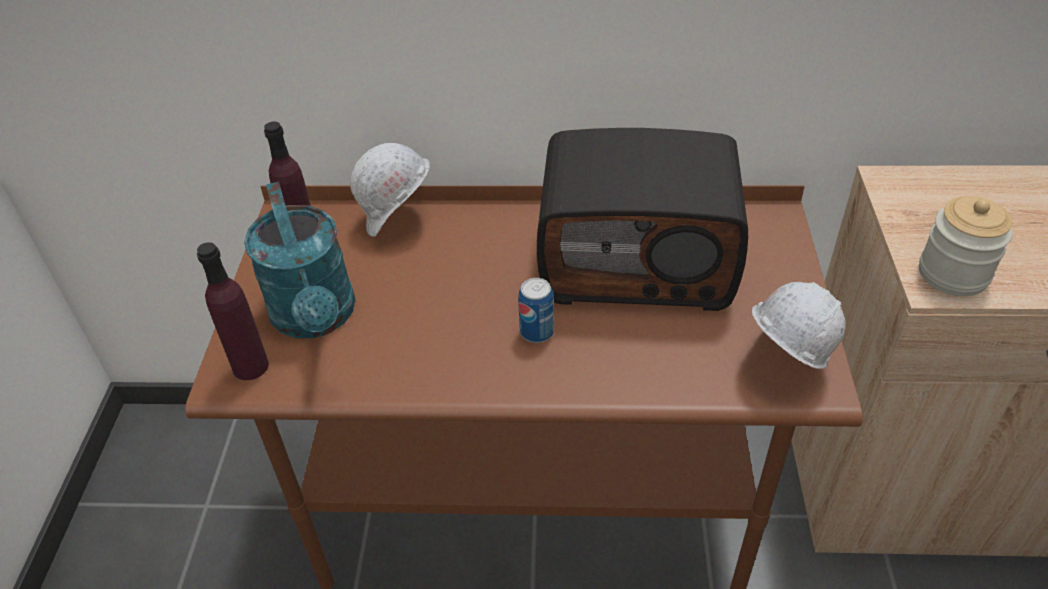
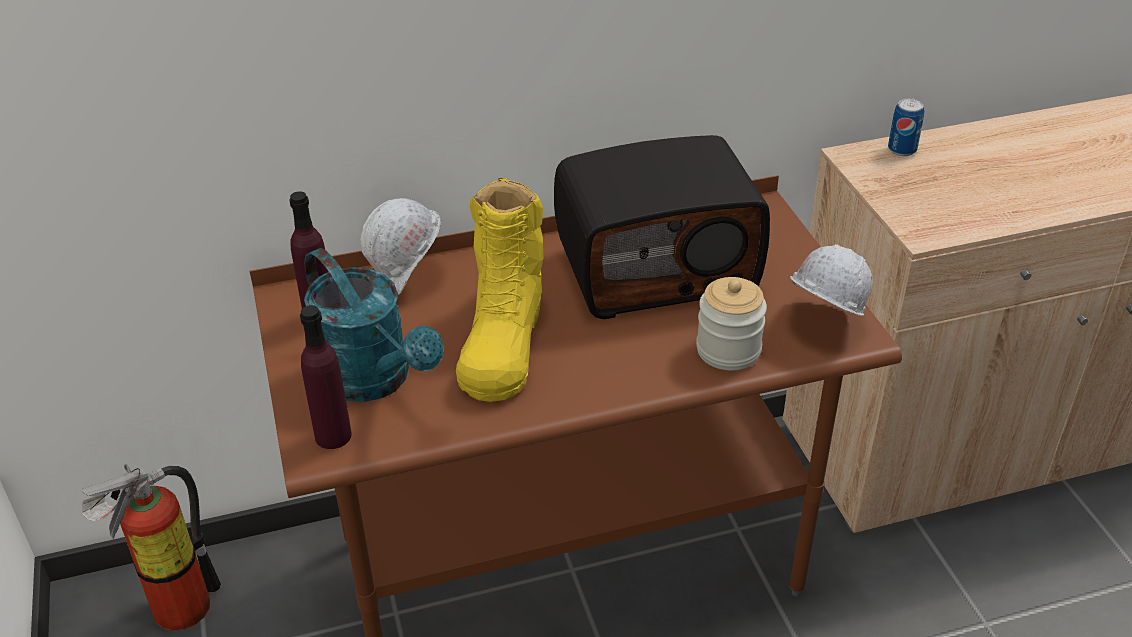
camera: 20 degrees left, 5 degrees down
(200, 452) = (172, 608): none -> fire extinguisher
(453, 303) = (503, 339): none -> yellow boot
(537, 332) = (595, 346): can -> can (902, 149)
(953, 274) = (934, 221): jar -> jar (728, 350)

